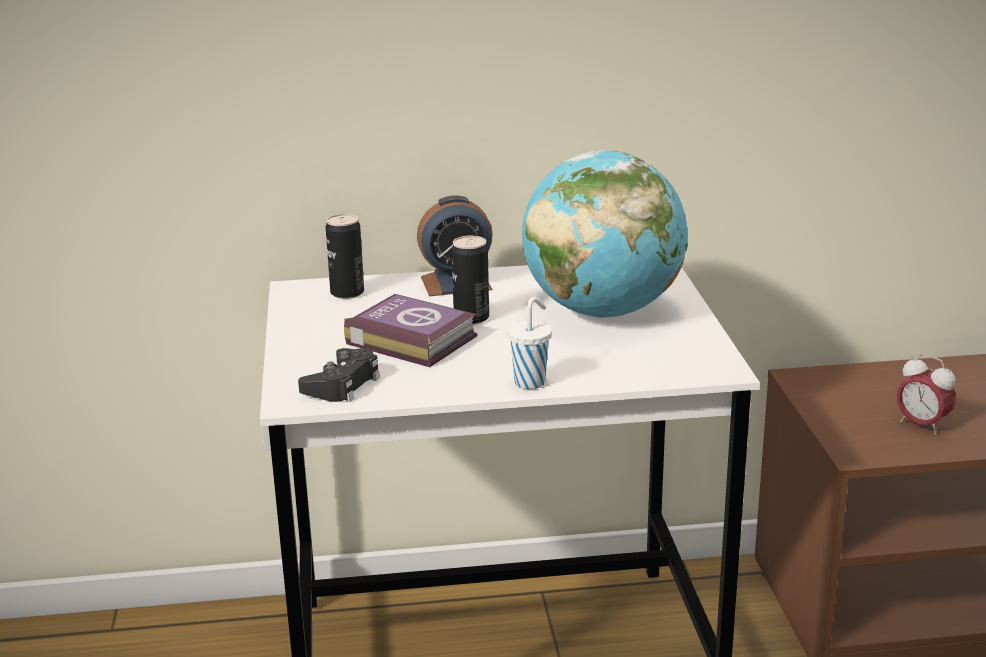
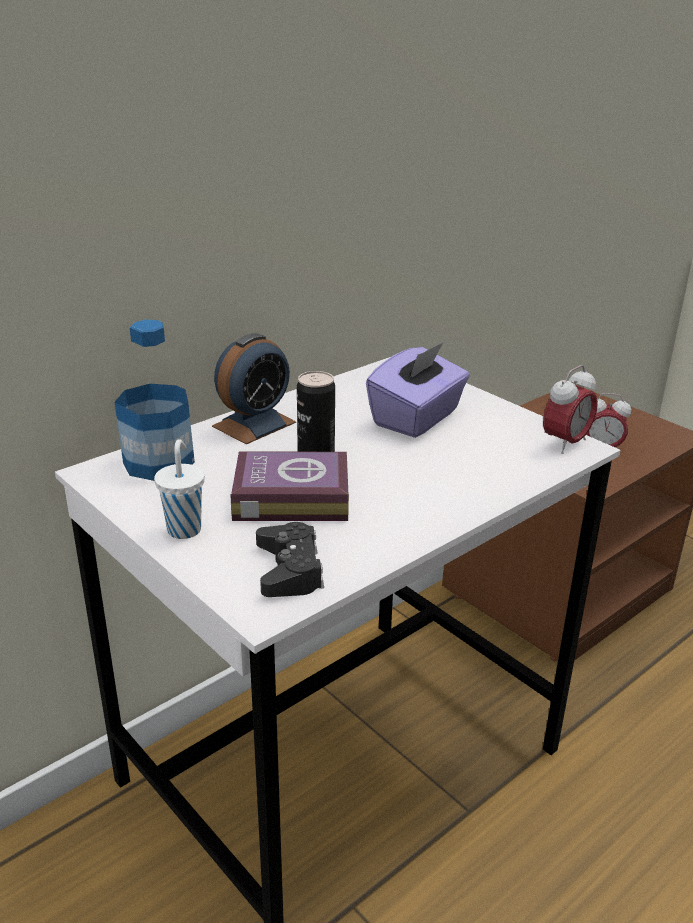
camera: 35 degrees left, 5 degrees up
(347, 293) = (158, 462): can -> bottle
(531, 382) = (457, 507): white cup -> white cup (185, 529)
(603, 311) = (417, 418): globe -> purple tissue box
(711, 363) = (565, 443): none -> alarm clock

